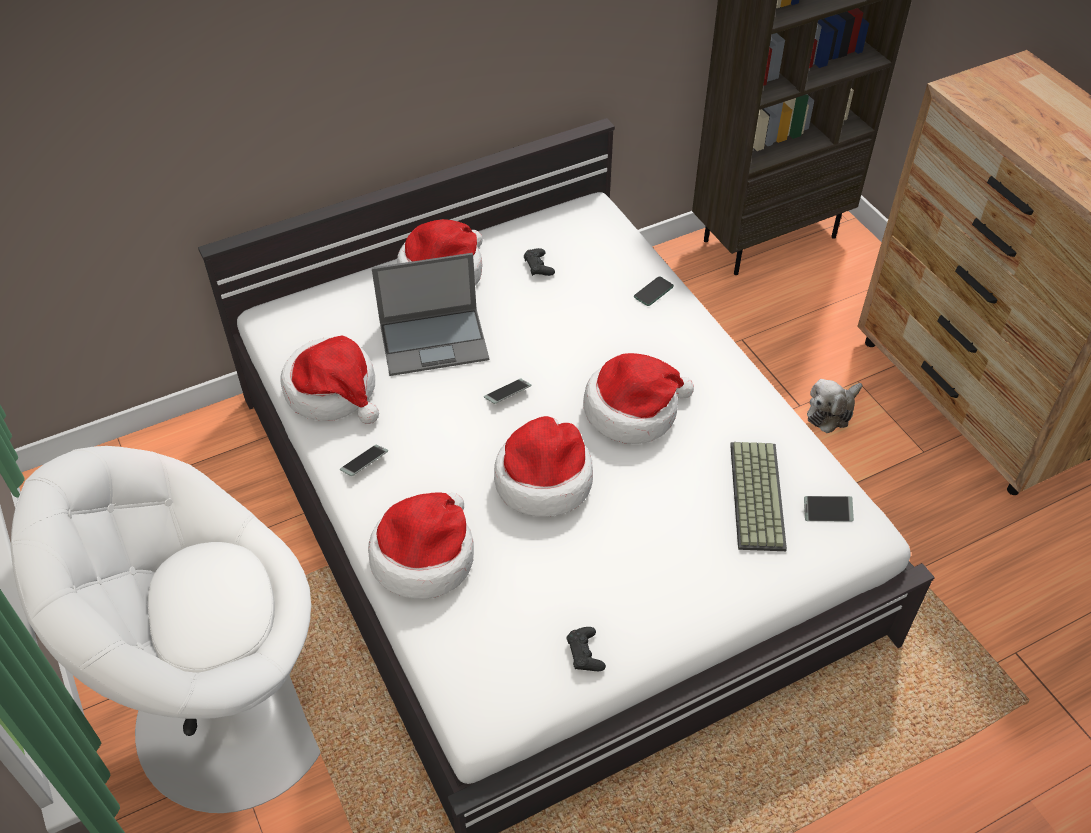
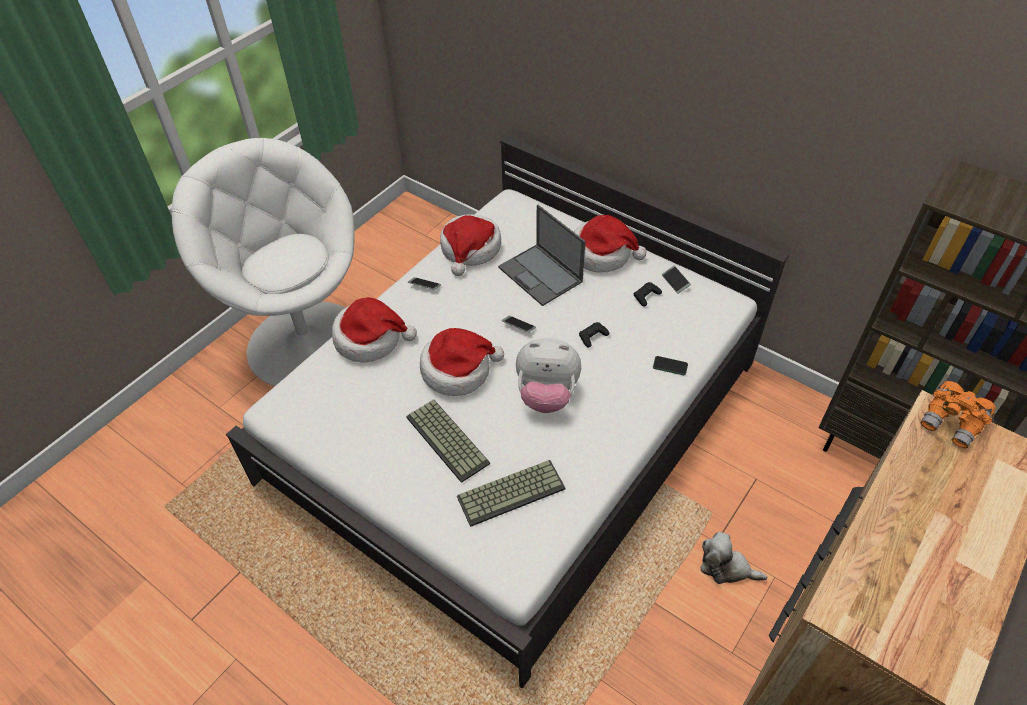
camera: 65 degrees right, 0 degrees up
(585, 653) = (335, 442): black game controller -> black game controller (592, 337)
(633, 410) = (547, 395): hat -> plush toy
(649, 527) = (449, 440): none -> keyboard
(827, 512) = (521, 543): phone -> phone (675, 282)
(971, 85) = (952, 423): none -> orange binoculars

